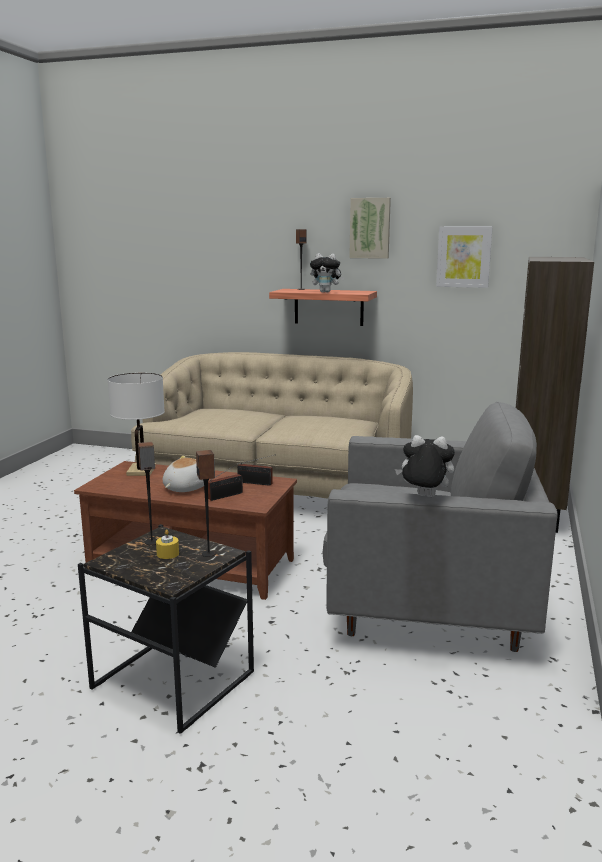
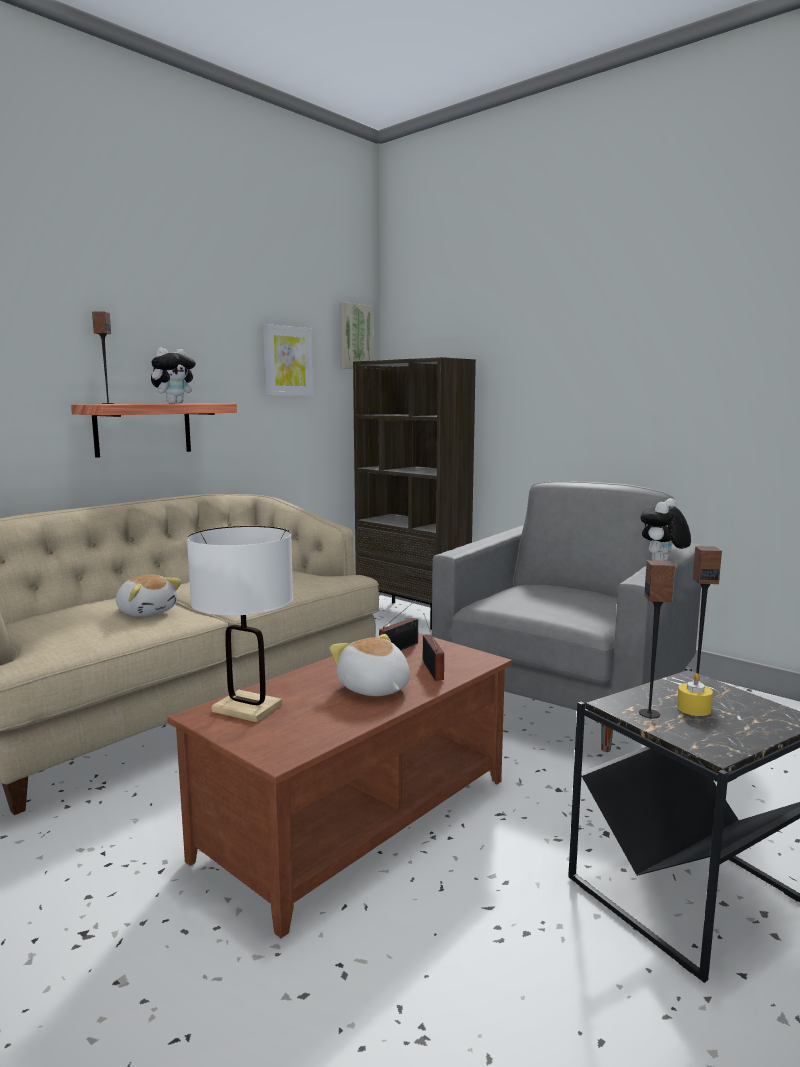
camera: 65 degrees left, 5 degrees down
(237, 421) = (147, 612): none -> plush toy
(370, 228) = (188, 320): picture -> picture (354, 337)

